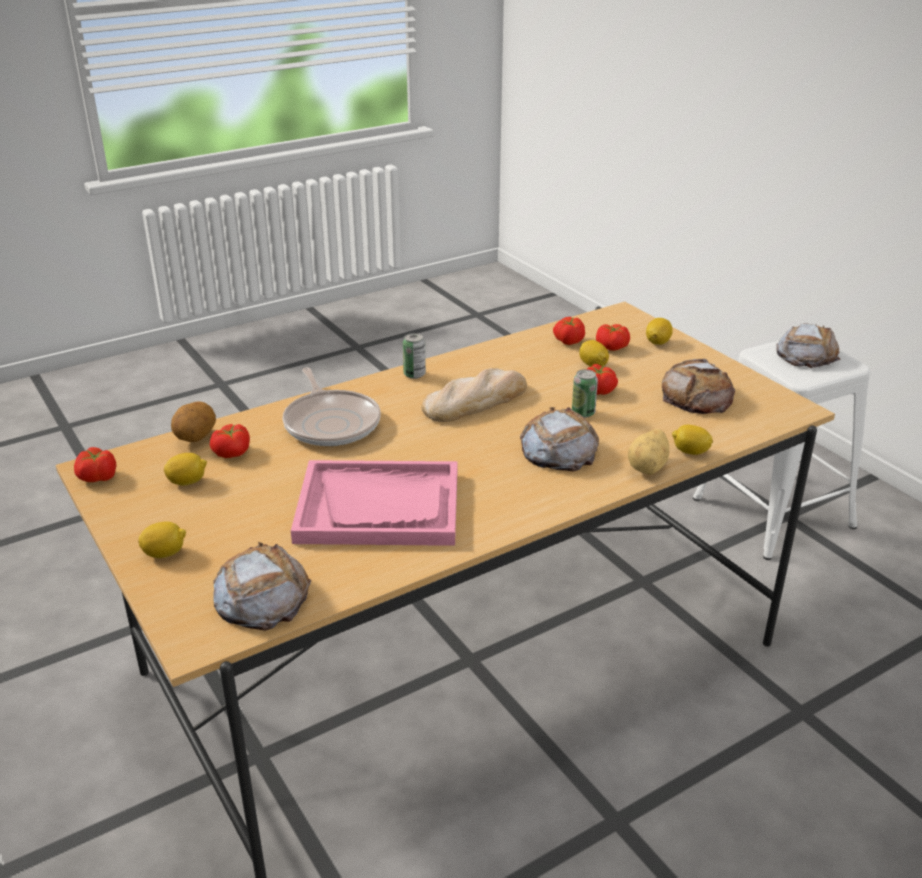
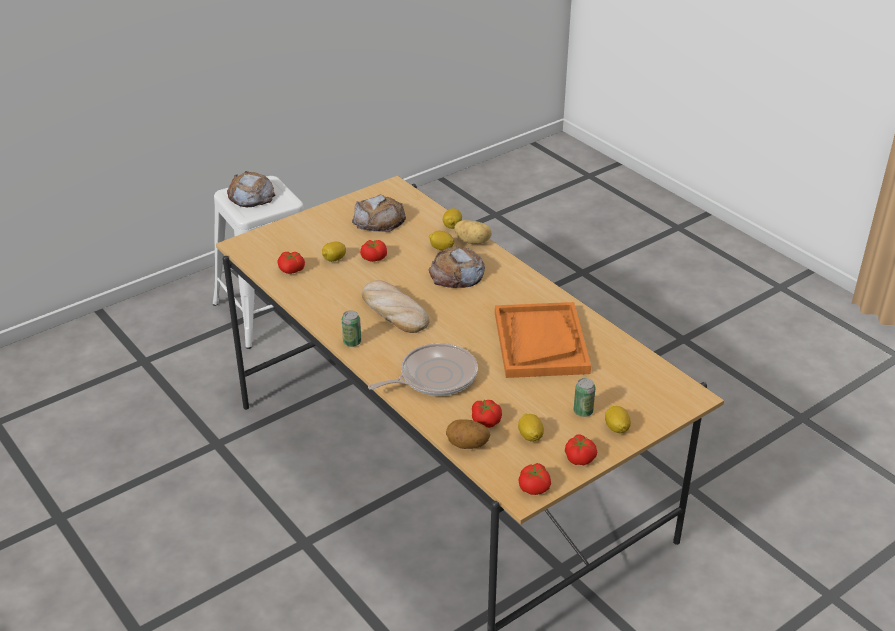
camera: 95 degrees left, 5 degrees up
(261, 596) = (644, 378): bread -> none
(379, 507) = (540, 342): pink tray -> orange tray
(583, 413) = (407, 264): can -> can (583, 411)
(612, 347) = (304, 251): tomato -> tomato (580, 458)
(657, 342) = (295, 231): lemon -> lemon (441, 248)

